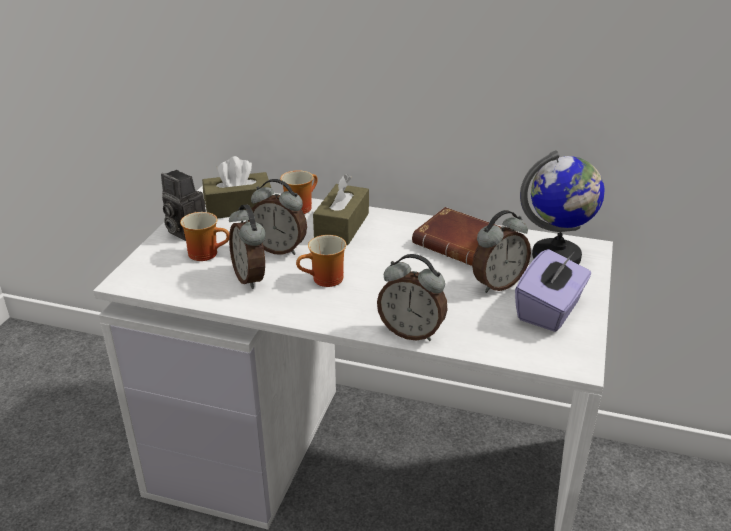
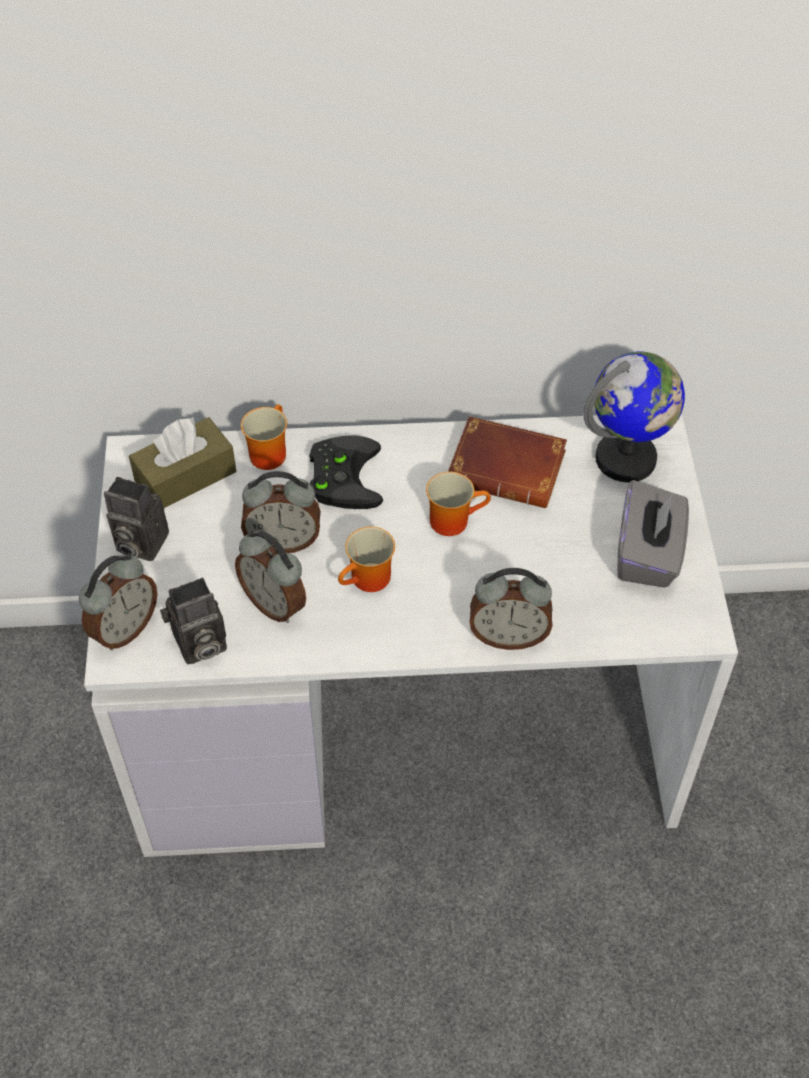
camera: 20 degrees left, 20 degrees up
(183, 287) = (198, 645): none -> camera
(207, 253) = (193, 575): mug -> mug (453, 518)
(342, 226) = (342, 475): brown tissue box -> black game controller
(497, 284) = (574, 527): alarm clock -> alarm clock (124, 628)
(550, 310) = (648, 554): purple tissue box -> grey tissue box

